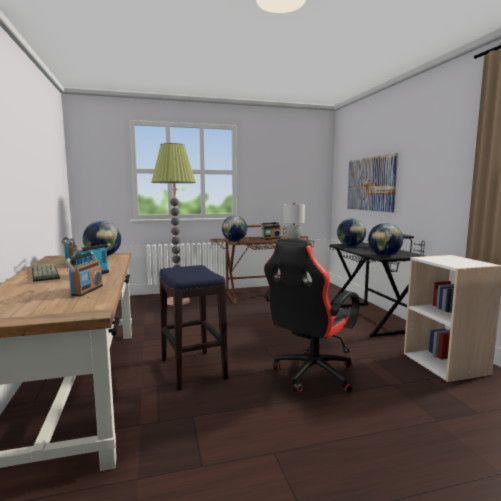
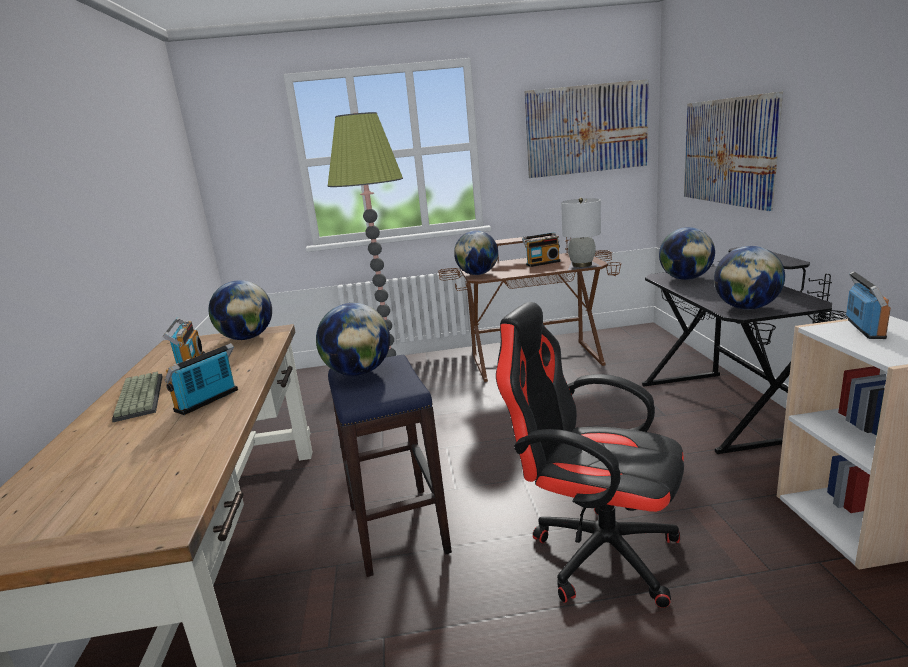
camera: 10 degrees right, 10 degrees up
(87, 290) = (182, 452): radio -> radio (864, 329)
(179, 269) = (358, 372): none -> globe
(295, 170) = (586, 129): none -> picture
(310, 377) = (594, 551): black office chair -> black office chair turned 75 degrees clockwise

